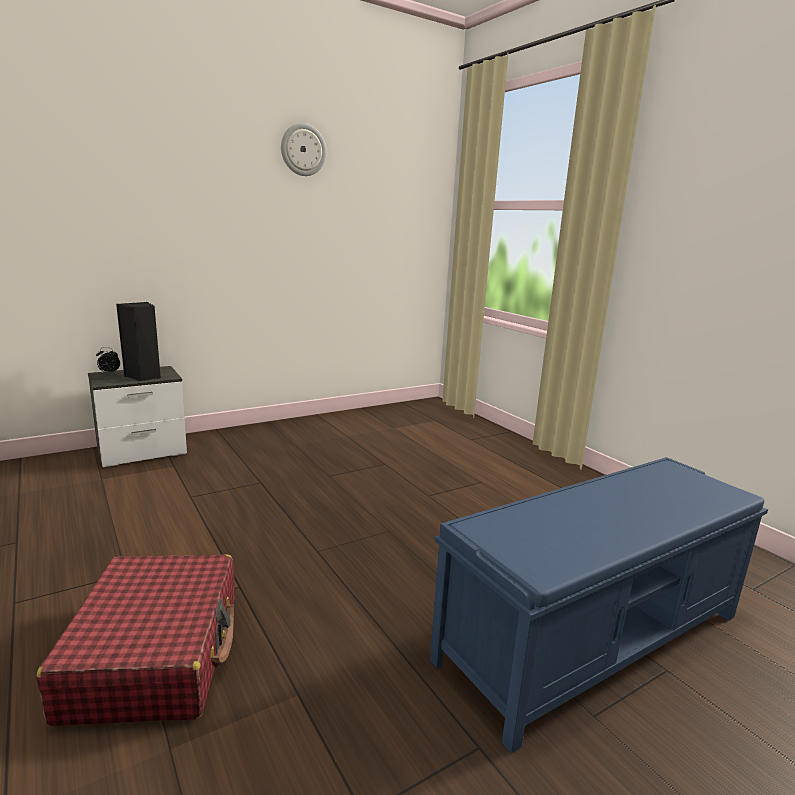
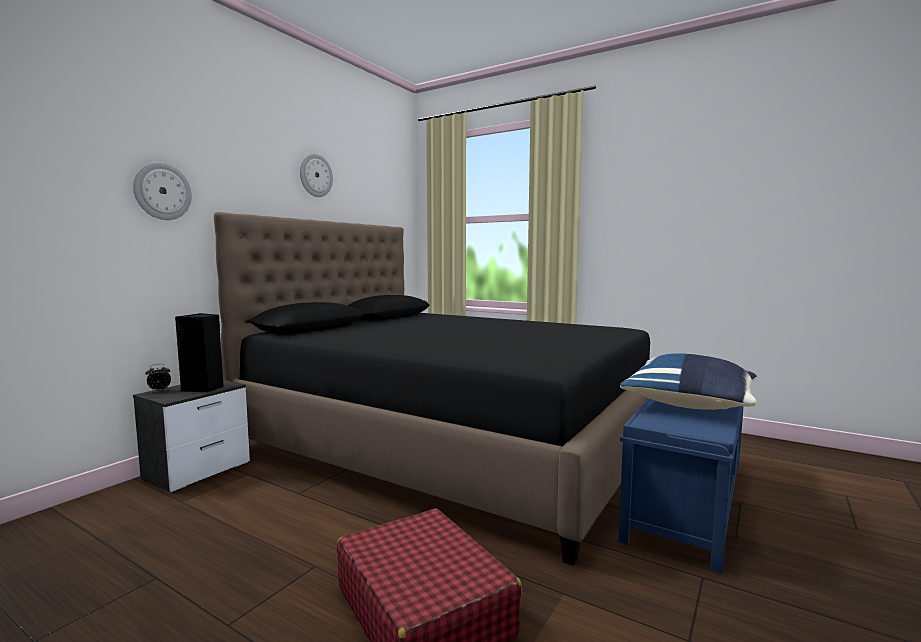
camera: 25 degrees left, 10 degrees down
(115, 174) = (162, 191): none -> wall clock
(388, 479) = (451, 442): none -> black bed
(588, 518) = (690, 405): none -> blue pillow

